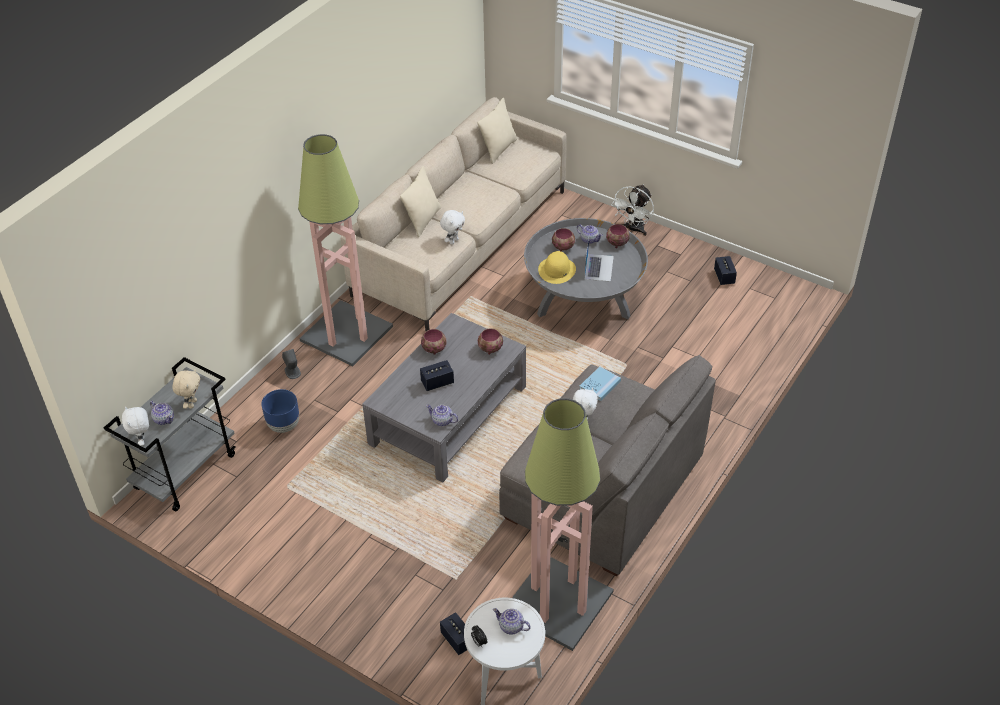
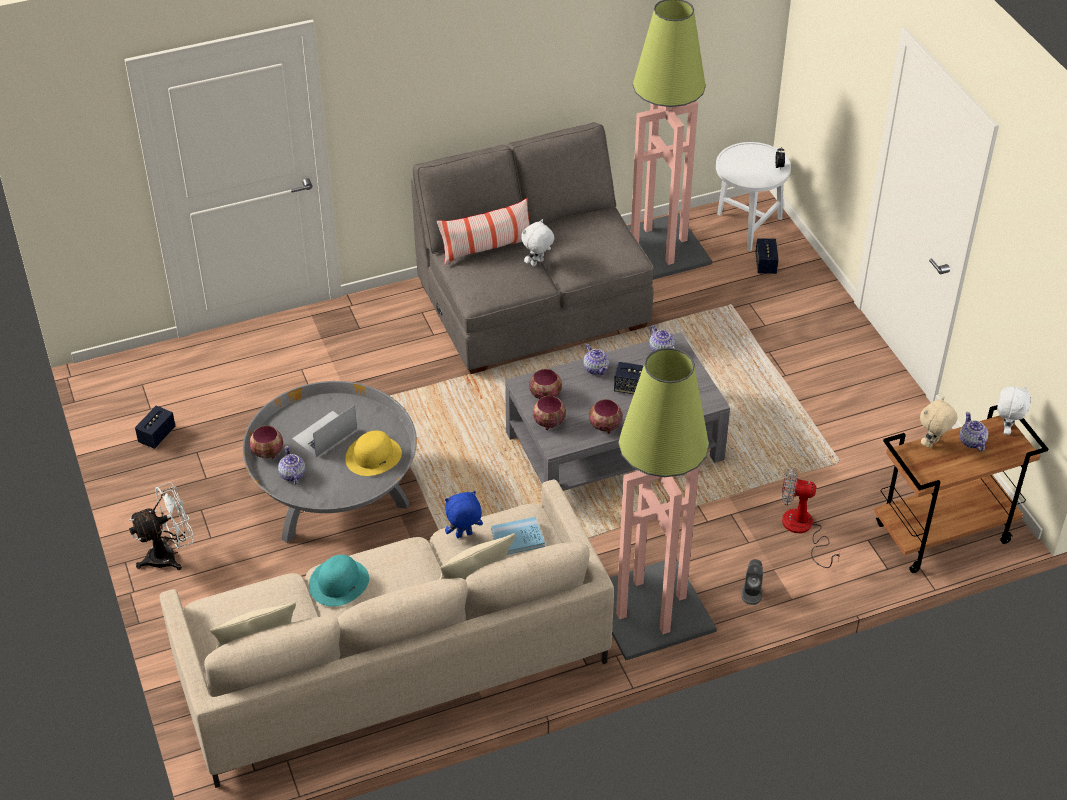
camera: 145 degrees left, 0 degrees up
(186, 471) = (942, 535): grey cart -> brown cart
(283, 425) = (803, 530): blue planter -> fan
(453, 241) = (464, 535): white plush toy -> blue plush toy
(494, 190) = (339, 582): none -> turquoise hat
(511, 627) = (744, 165): teapot -> teapot (596, 368)
(563, 247) = (332, 481): bowl -> bowl (548, 422)
(600, 385) = (487, 282): blue book -> blue book (517, 538)
(629, 411) = (486, 248): none -> pillow

